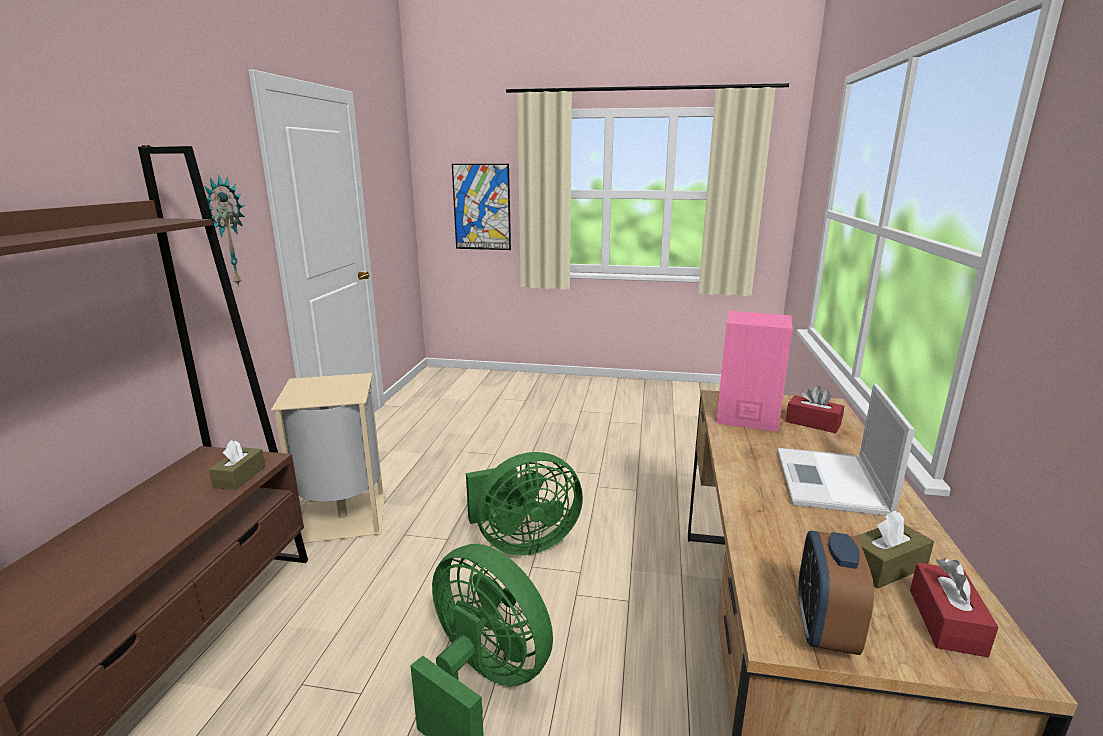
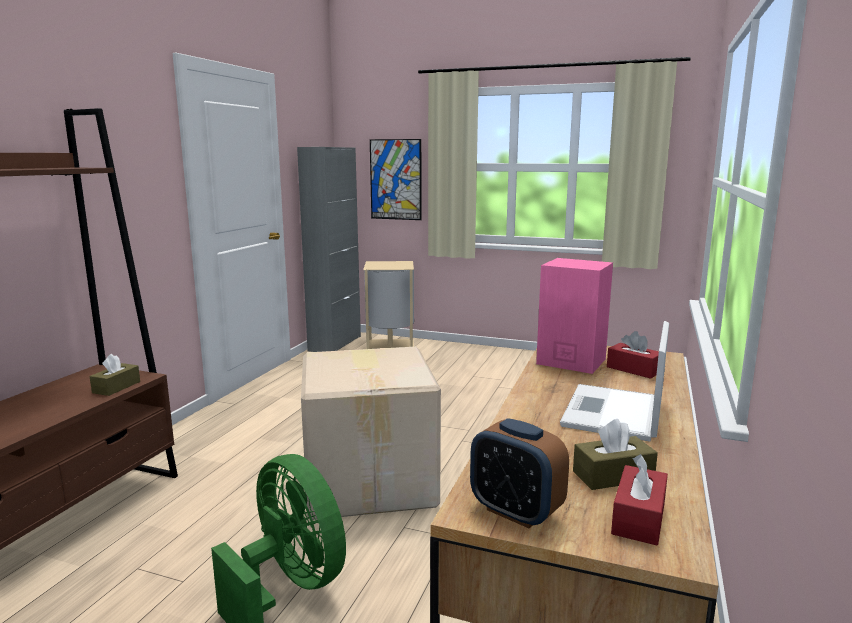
camera: 10 degrees right, 5 degrees down
(224, 232) = (137, 185): wall clock -> none
(344, 517) = (220, 446): beige trash can -> beige trash can (391, 347)
(425, 382) = (335, 343): none -> grey cabinet
(522, 542) = (371, 480): green fan -> cardboard box
(824, 629) = (516, 511): alarm clock -> alarm clock turned 75 degrees counterclockwise

